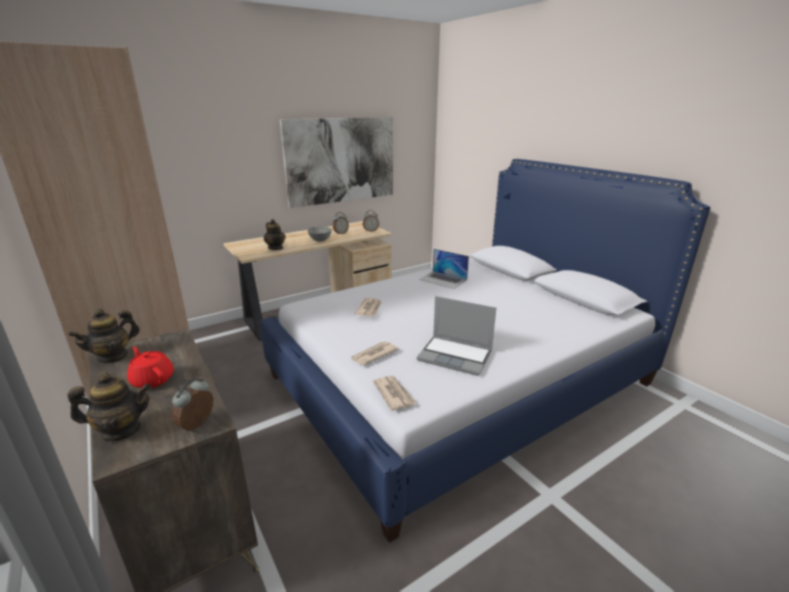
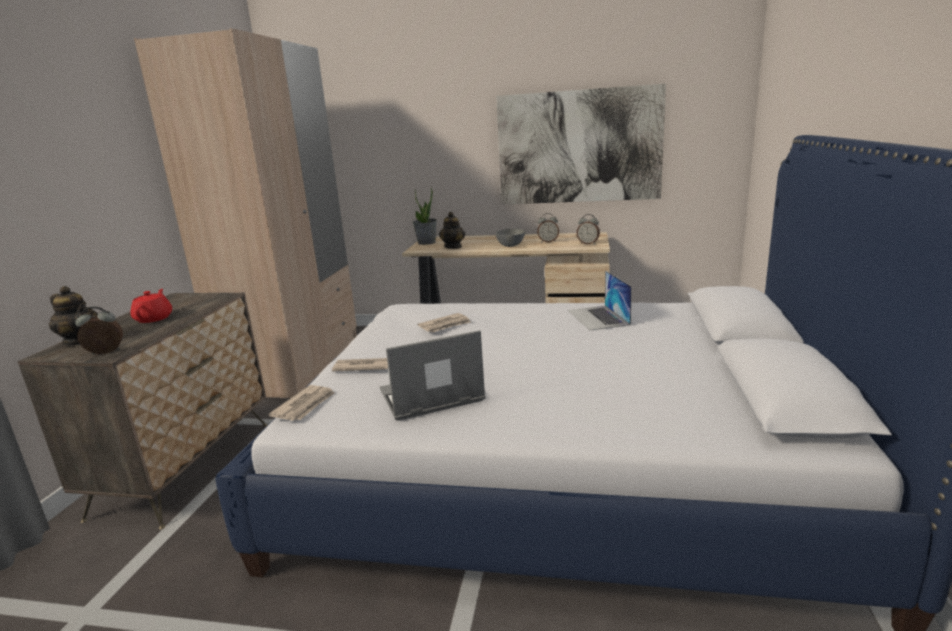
camera: 45 degrees right, 5 degrees down
(113, 356) = (173, 299): teapot -> none
(241, 248) = (426, 242): none -> potted plant
(456, 356) = (430, 397): laptop -> laptop turned 90 degrees clockwise

